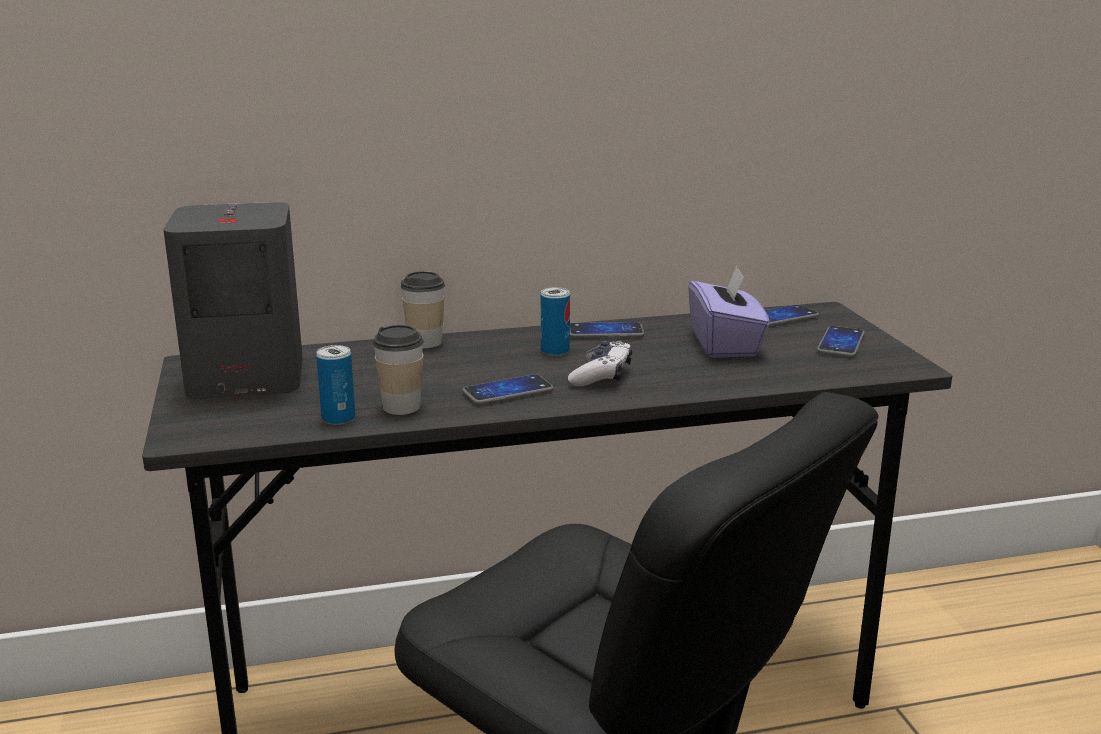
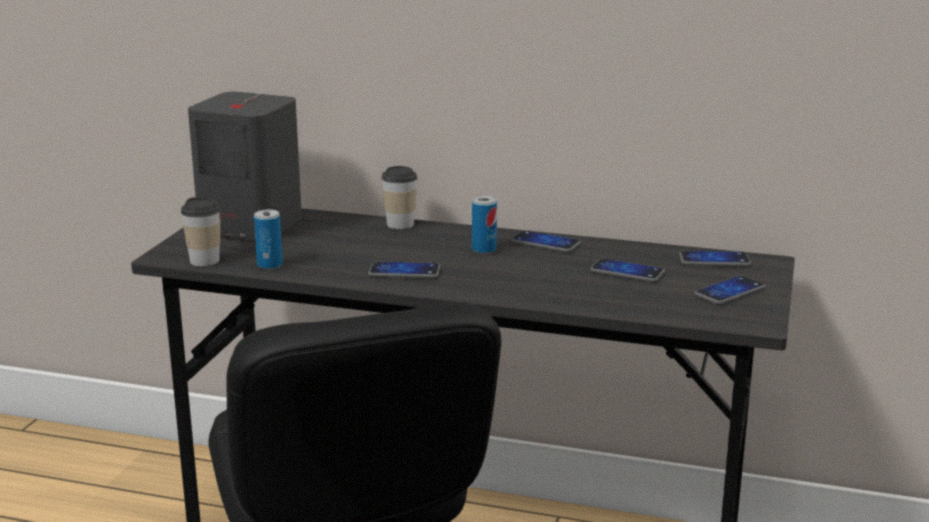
camera: 30 degrees right, 0 degrees up
(401, 407) = (319, 266): cup -> cup (204, 260)
(601, 376) = (489, 275): game controller -> none
(725, 344) = (627, 272): purple tissue box -> phone

